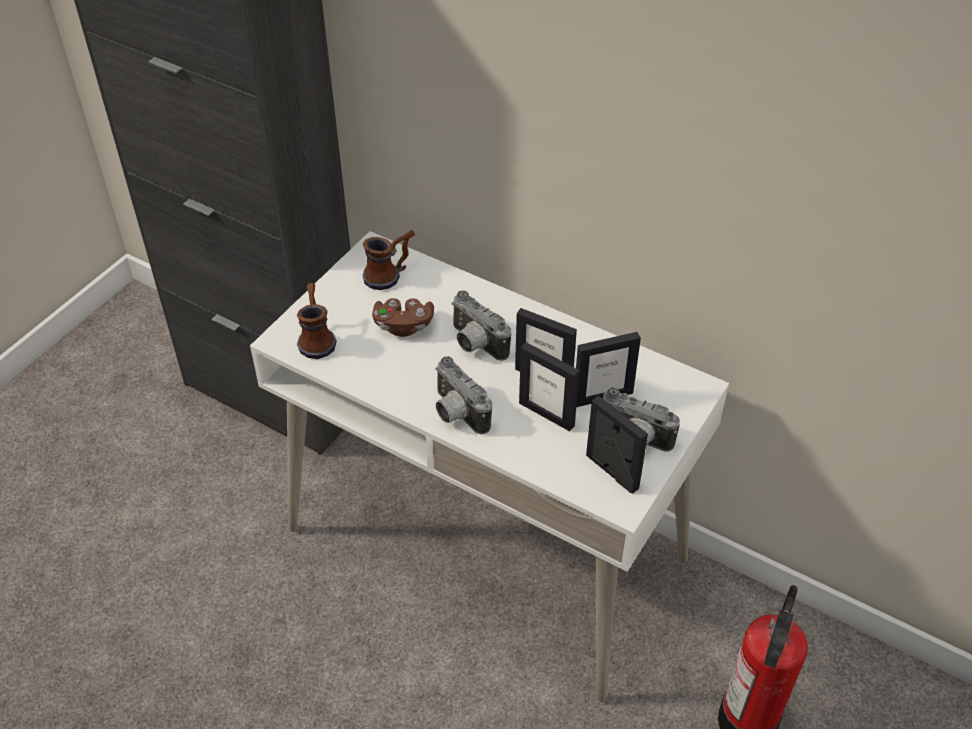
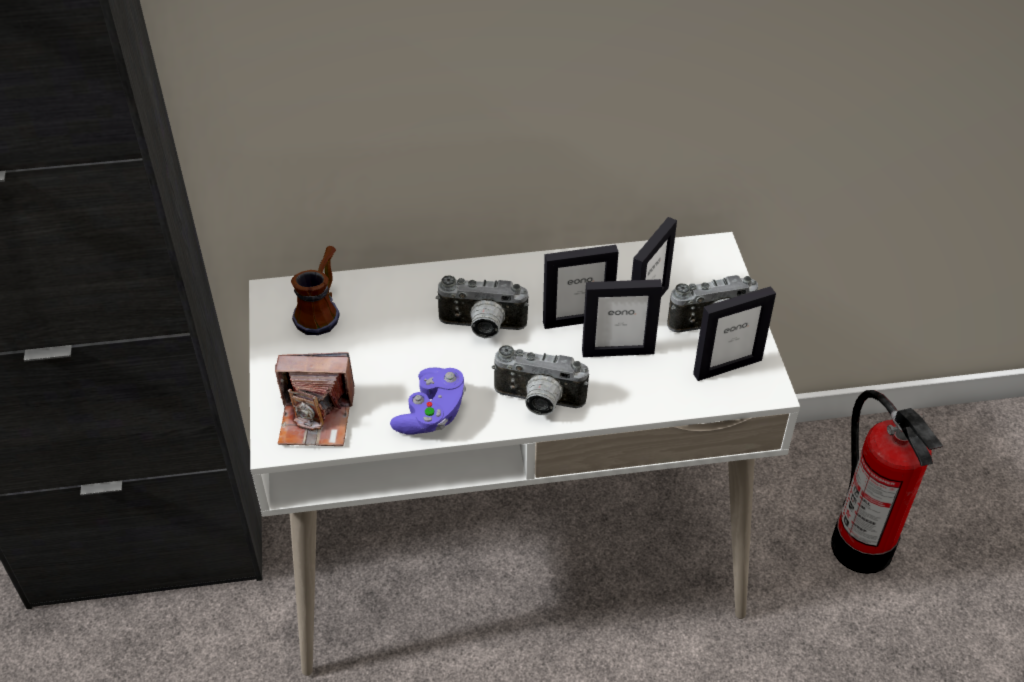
camera: 40 degrees left, 0 degrees up
(317, 338) = (316, 417): mug -> camera
(384, 379) = (432, 414): none -> purple game controller
(403, 325) = (392, 352): brown game controller -> none
(611, 472) = (727, 366): picture frame -> picture frame turned 150 degrees clockwise

